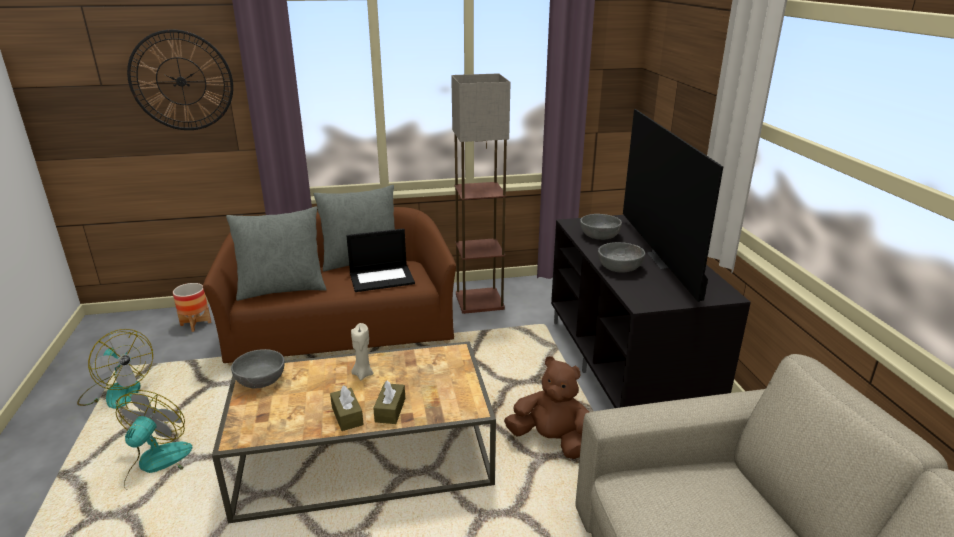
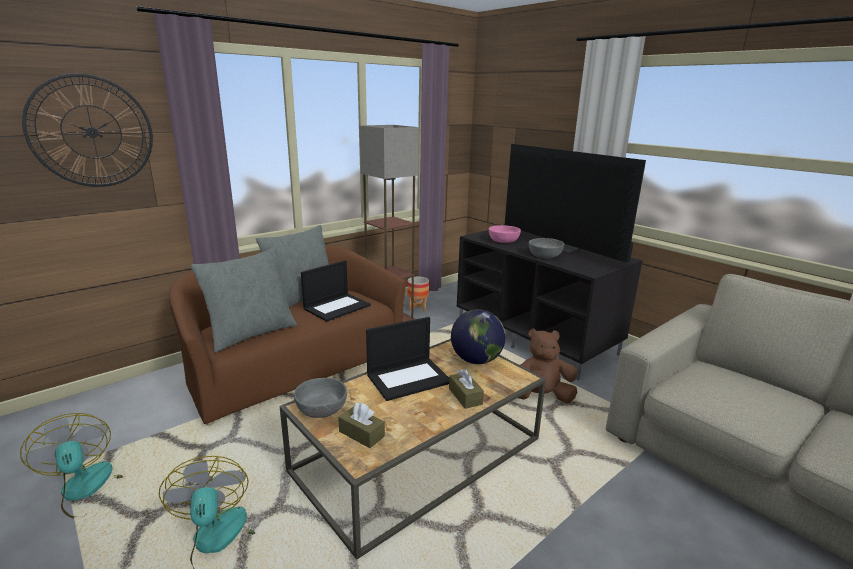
camera: 30 degrees left, 5 degrees down
(118, 391) = (90, 490): fan -> fan turned 135 degrees counterclockwise
(196, 324) = (127, 400): planter -> planter (417, 307)
(347, 416) = (437, 411): brown tissue box -> brown tissue box (361, 434)
(363, 374) = (409, 378): beige candle -> laptop
(449, 375) = (476, 360): none -> globe
(599, 235) = (503, 241): grey bowl -> pink bowl

